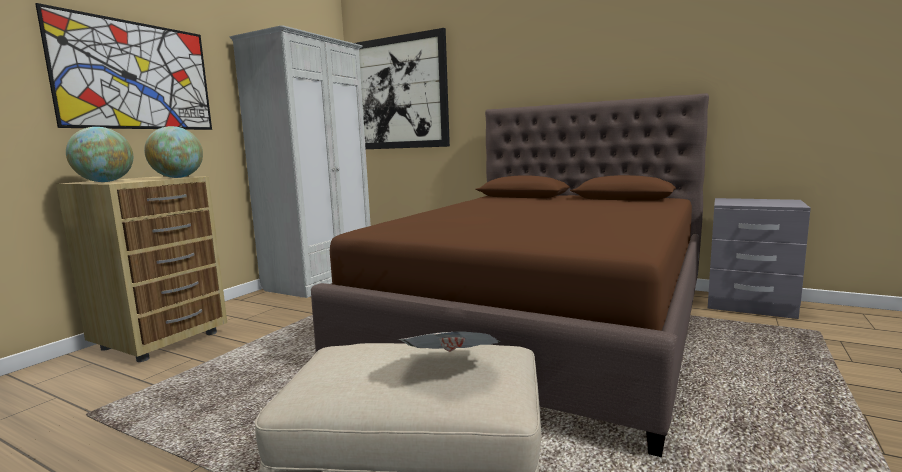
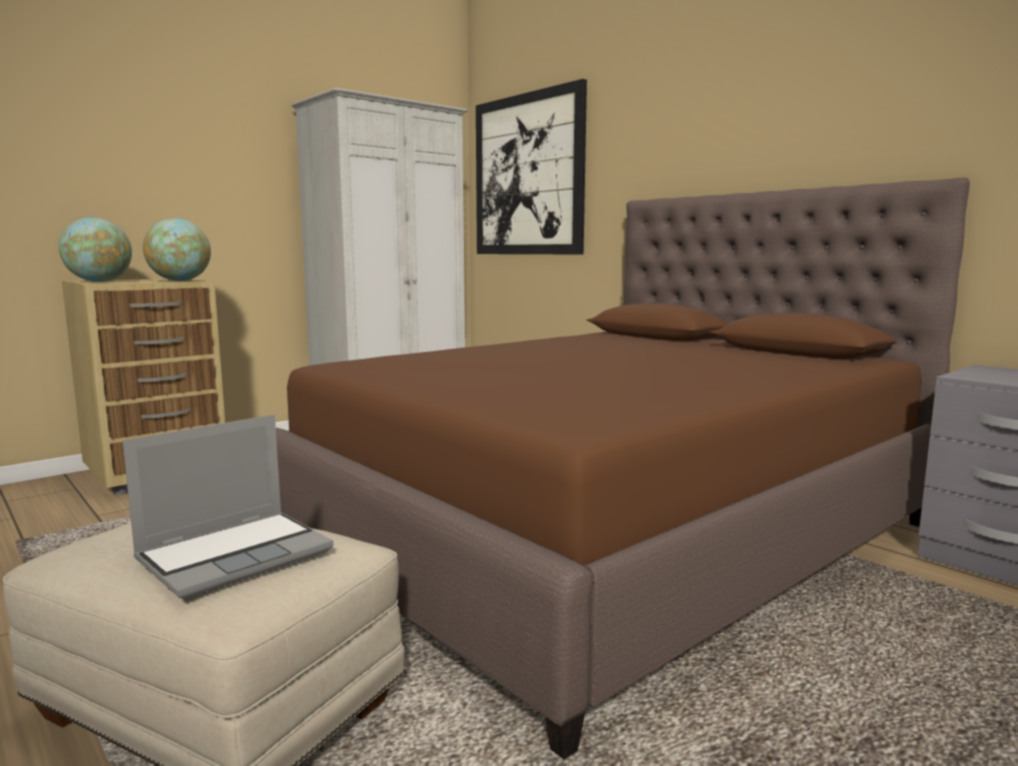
camera: 20 degrees right, 0 degrees up
(136, 76) = (166, 157): picture -> none
(451, 367) = (236, 554): newspaper -> laptop

